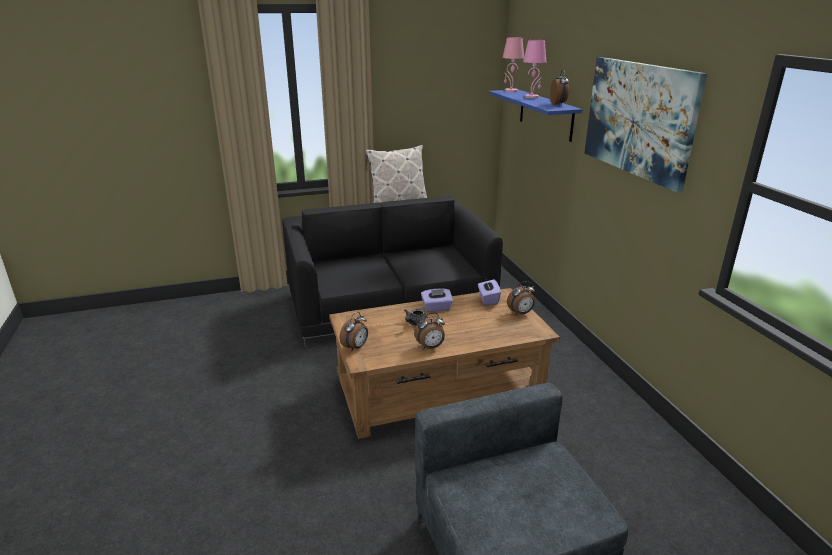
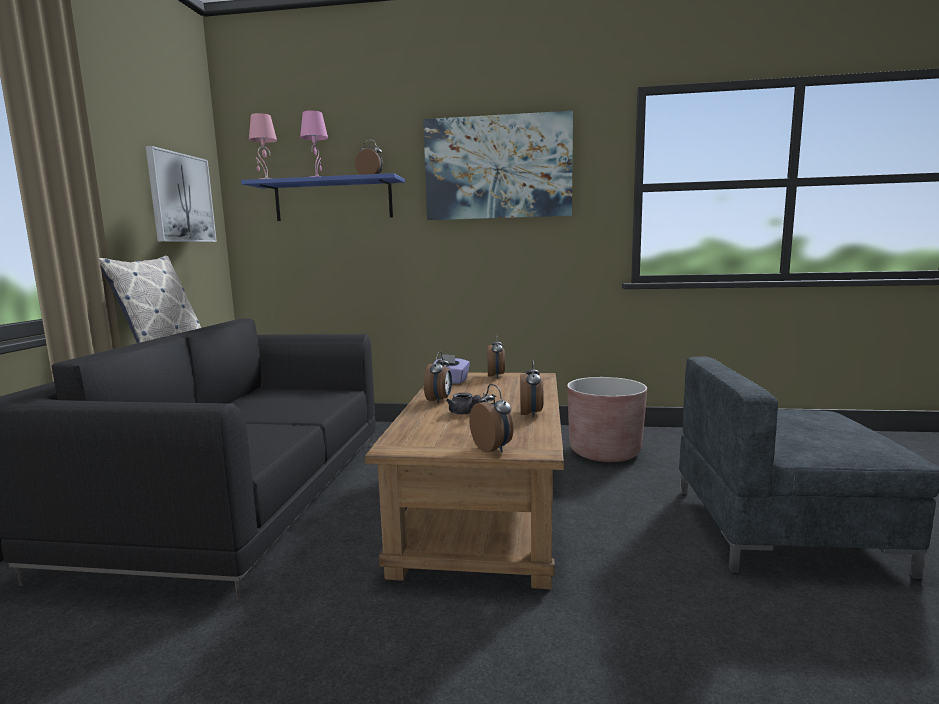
camera: 65 degrees left, 15 degrees down
(436, 308) = (439, 400): purple tissue box -> alarm clock
(455, 101) = (181, 198): none -> picture
(590, 429) = (604, 452): none -> brown planter

